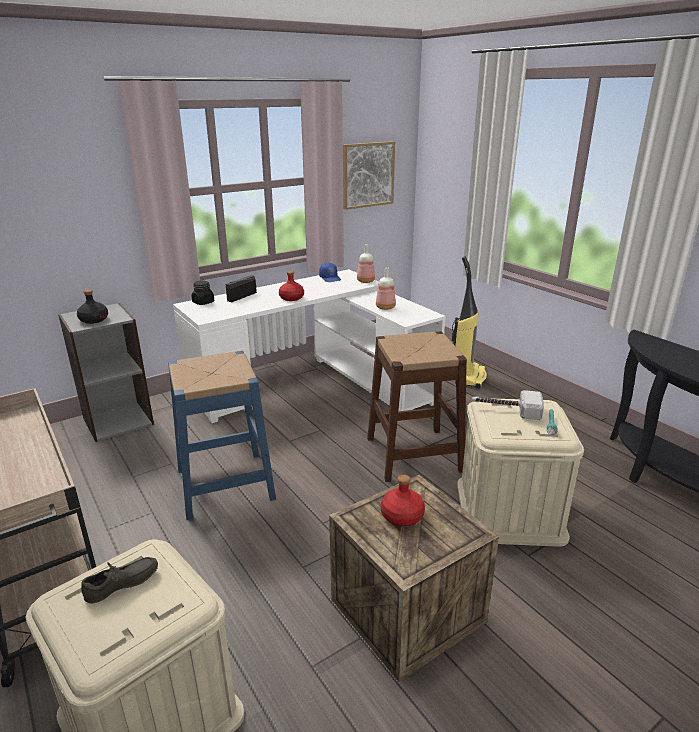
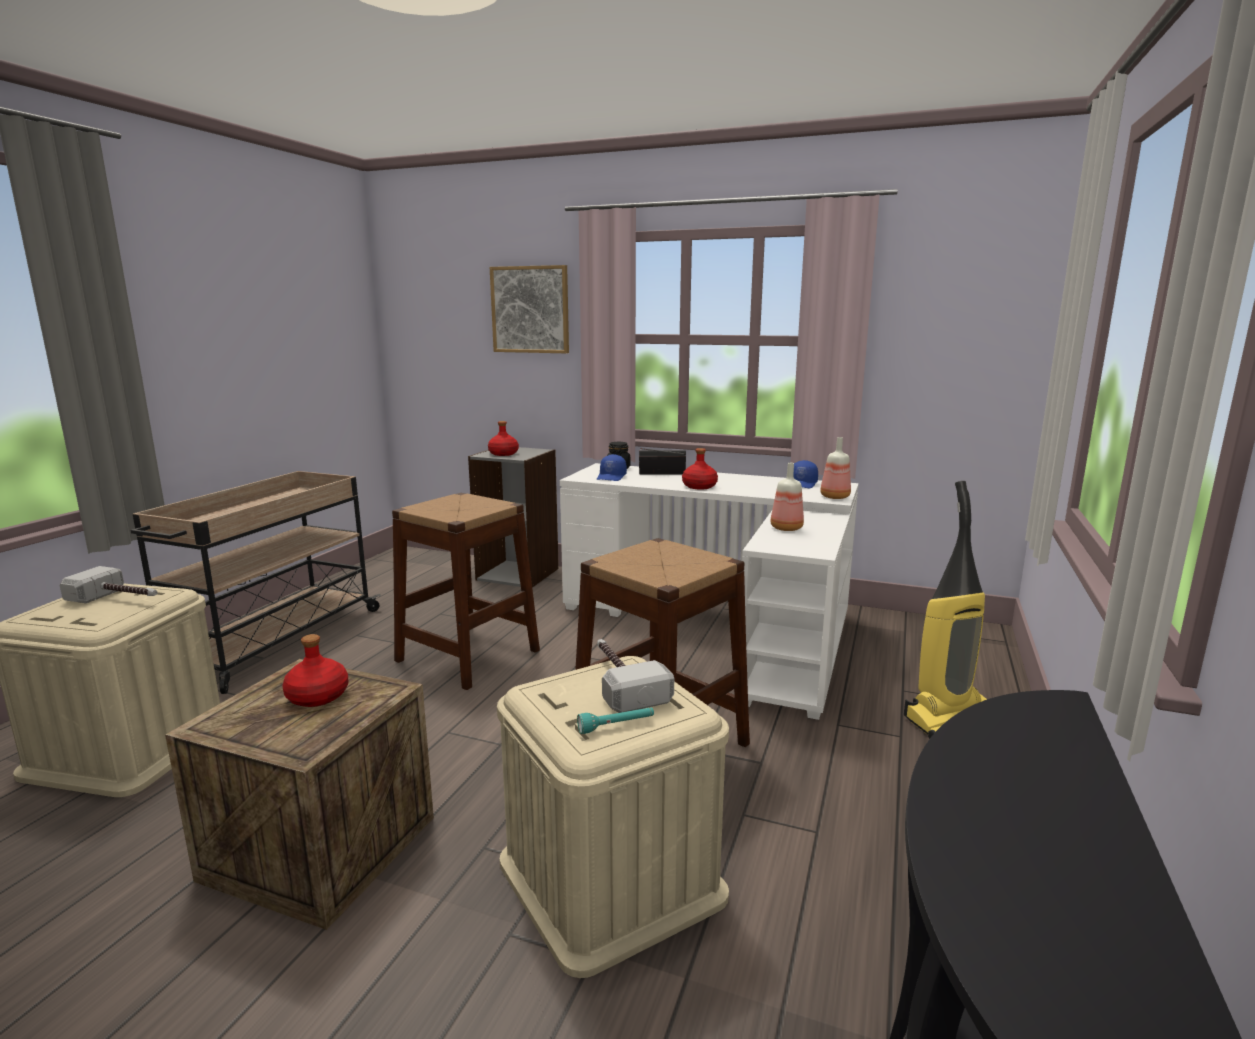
camera: 55 degrees right, 10 degrees down
(93, 320) = (503, 454): black bottle -> red bottle
(123, 585) = (119, 599): grey shoe -> hammer
(223, 310) = (611, 477): none -> blue cap
(225, 484) = (468, 655): blue stool -> brown stool
(368, 175) = (937, 343): picture -> picture (530, 309)

